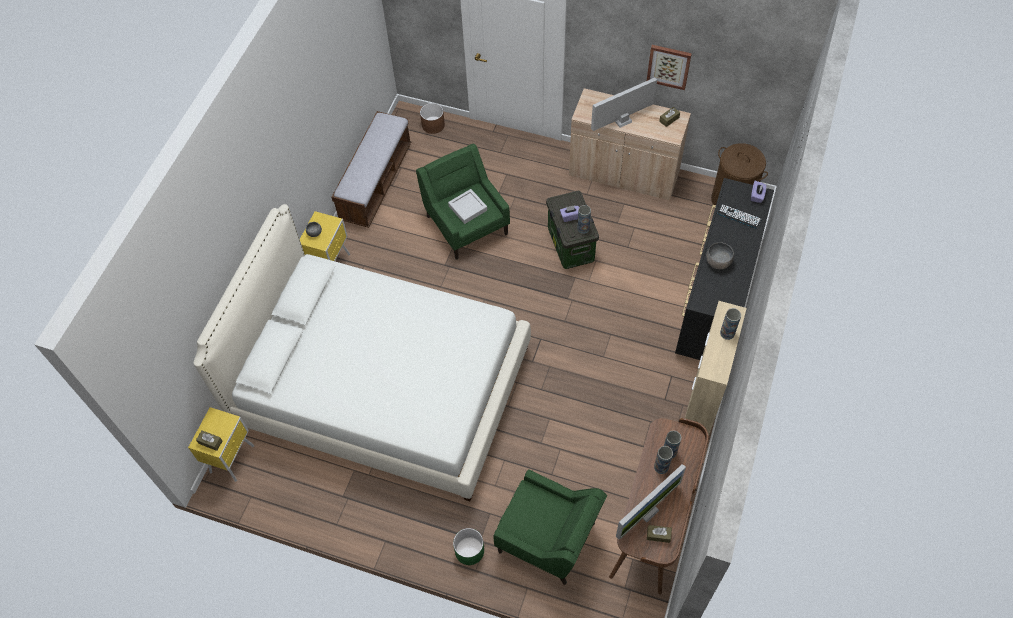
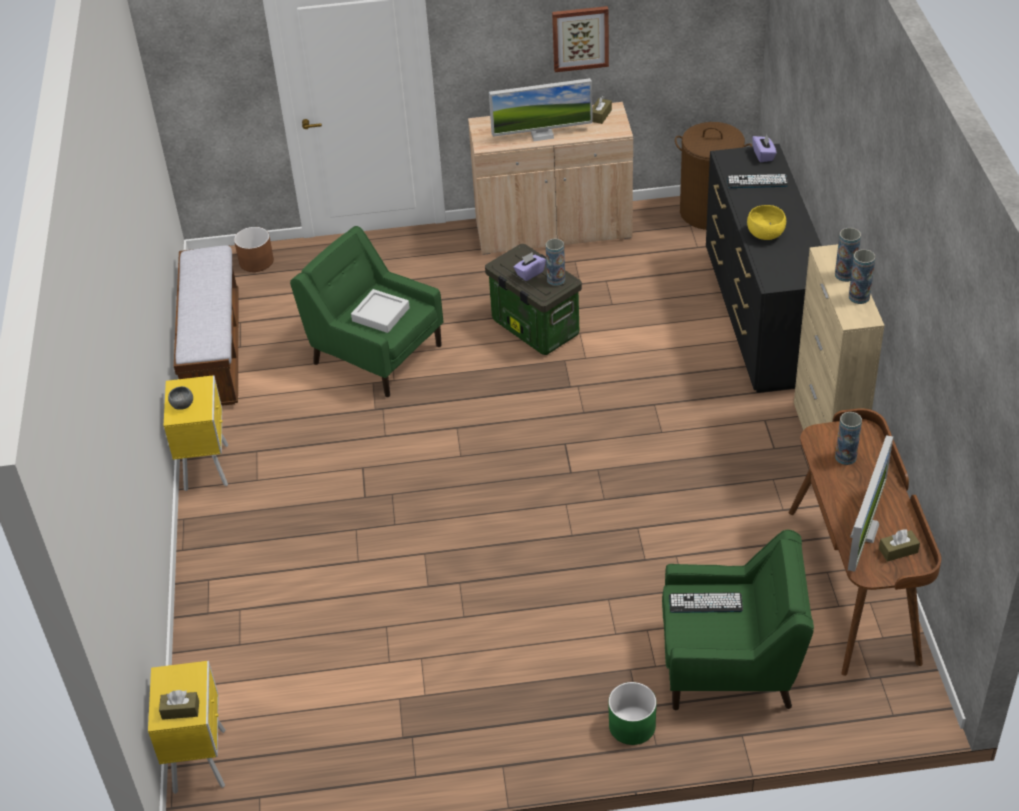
camera: 25 degrees left, 15 degrees down
(383, 386) = (378, 581): white bed -> none
(538, 504) = (705, 603): none -> keyboard
(622, 120) = (542, 134): monitor -> monitor turned 135 degrees counterclockwise
(661, 467) = (847, 477): vase -> vase (859, 297)
(718, 262) = (765, 234): grey bowl -> yellow bowl

